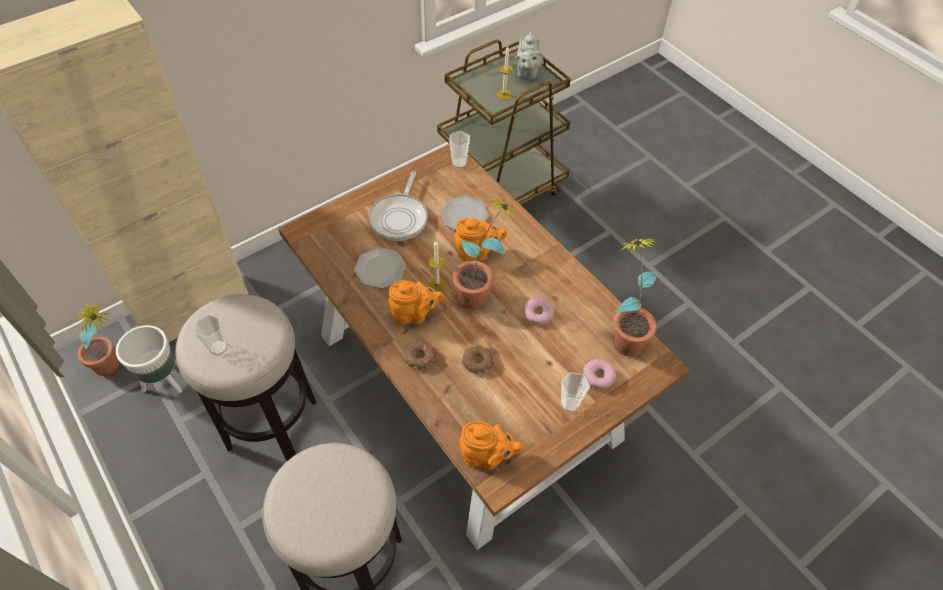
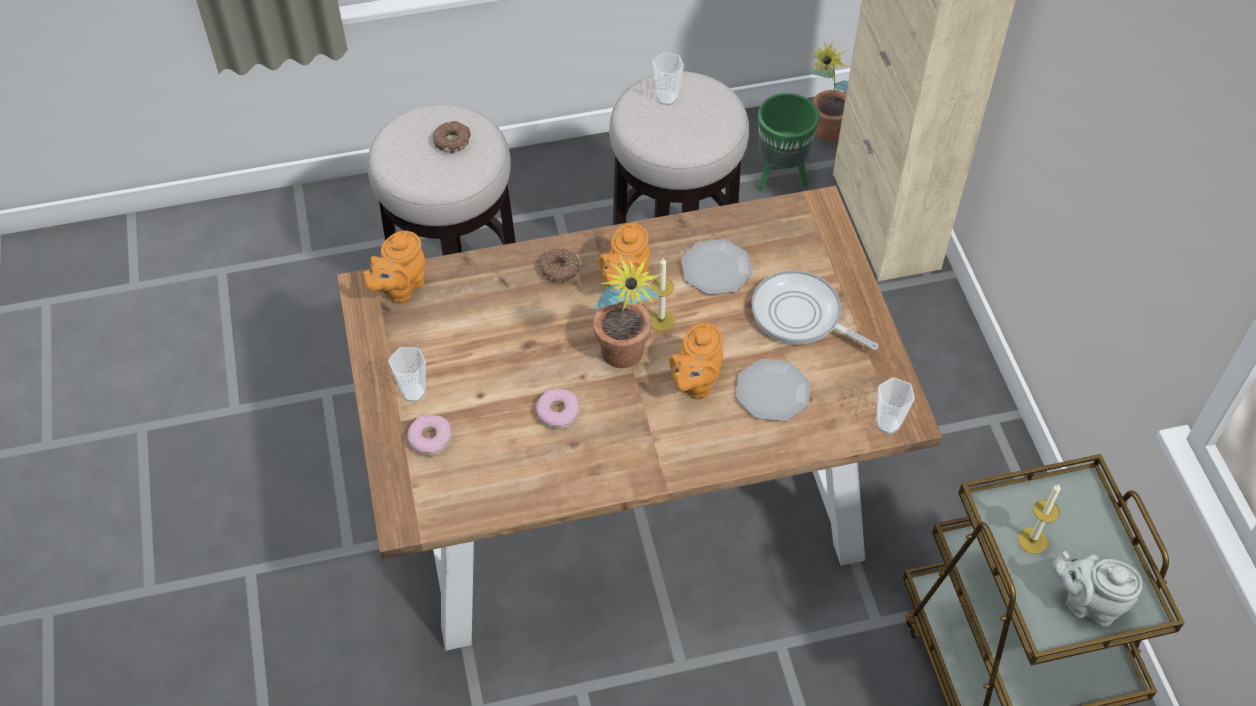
camera: 115 degrees right, 0 degrees up
(164, 382) = (780, 177): white planter -> green planter
(477, 362) = (523, 322): donut -> donut (452, 141)
(623, 335) = (473, 498): potted plant -> none

